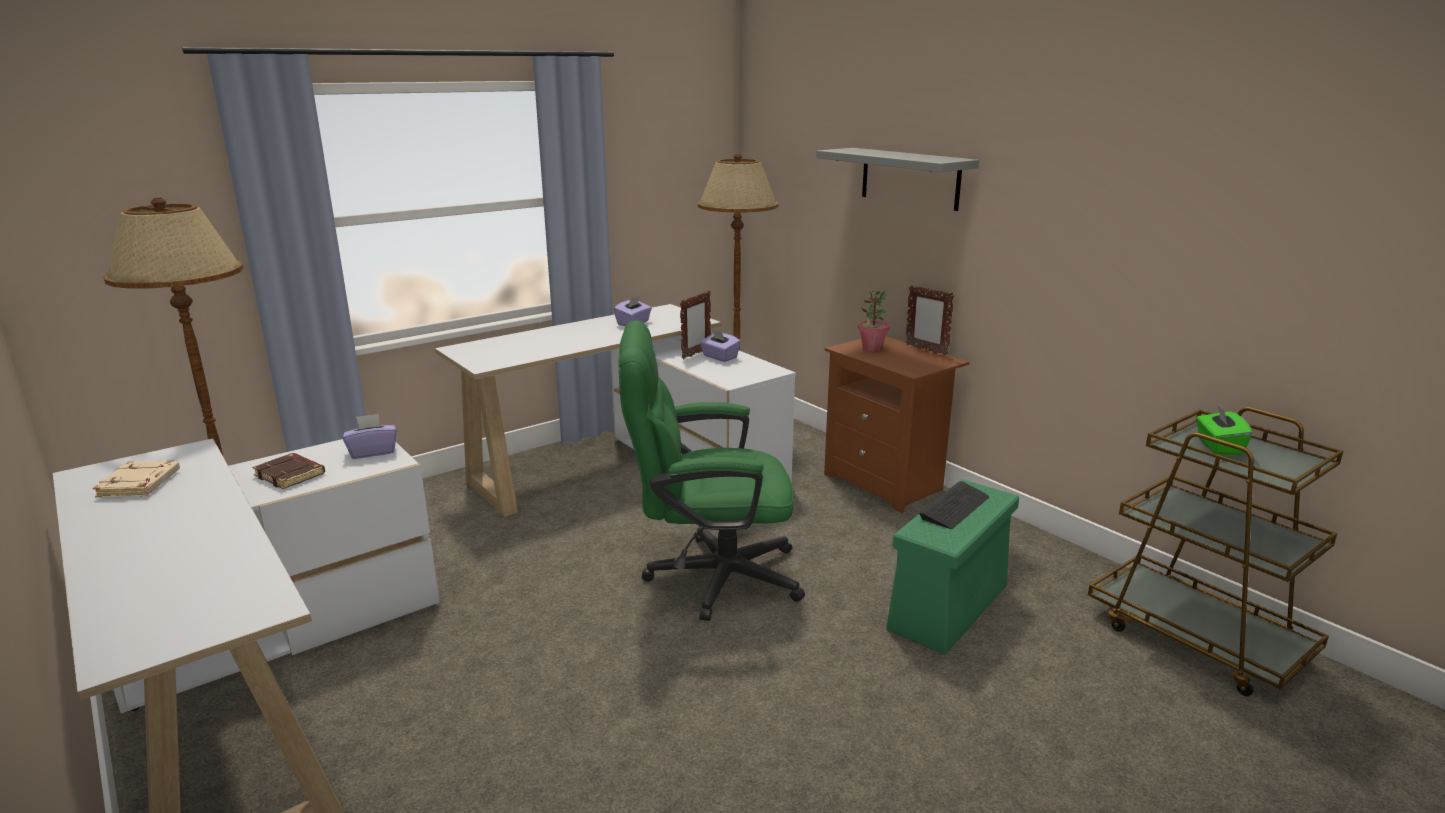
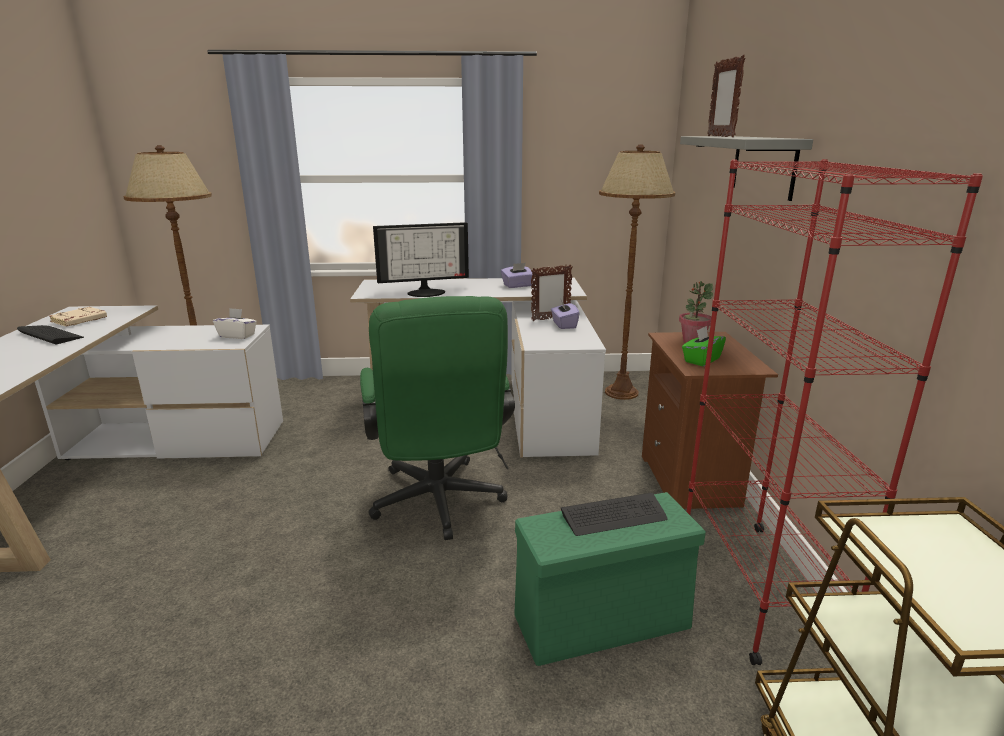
camera: 35 degrees right, 0 degrees up
(150, 511) = (50, 335): none -> keyboard
(291, 475) = (178, 338): brown book -> none
(373, 452) = (237, 336): purple tissue box -> white tissue box
(549, 349) = (426, 292): none -> monitor
(708, 577) = (438, 505): green office chair -> green office chair turned 135 degrees counterclockwise
(926, 350) = (748, 354): picture frame -> picture frame (720, 136)
(1011, 542) = (756, 586): none -> red bookcase
(1218, 446) = (930, 556): green tissue box -> green tissue box (701, 360)

